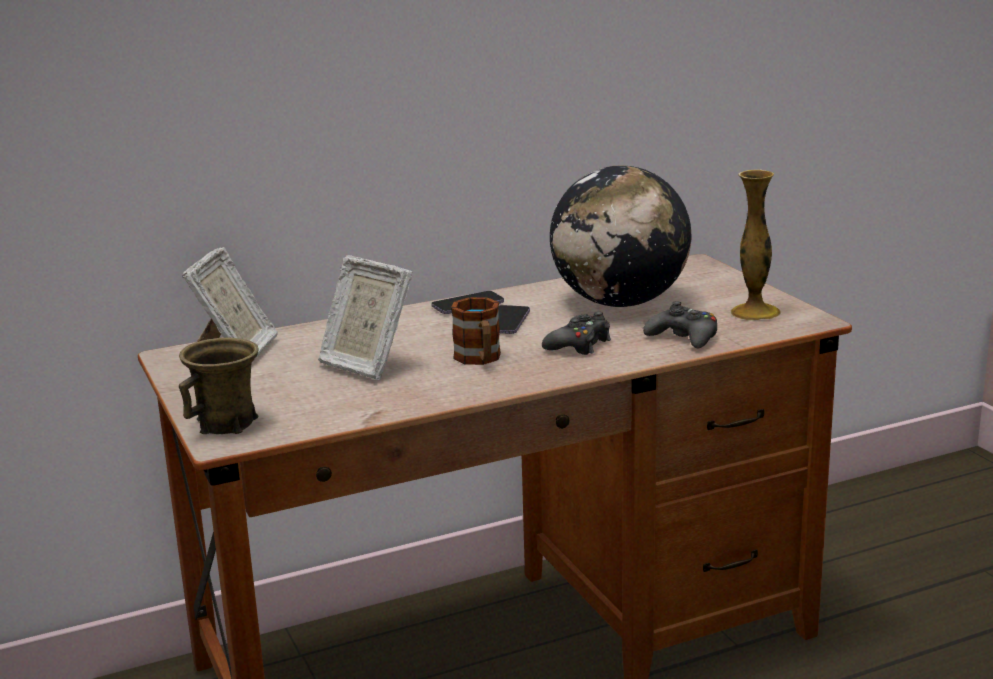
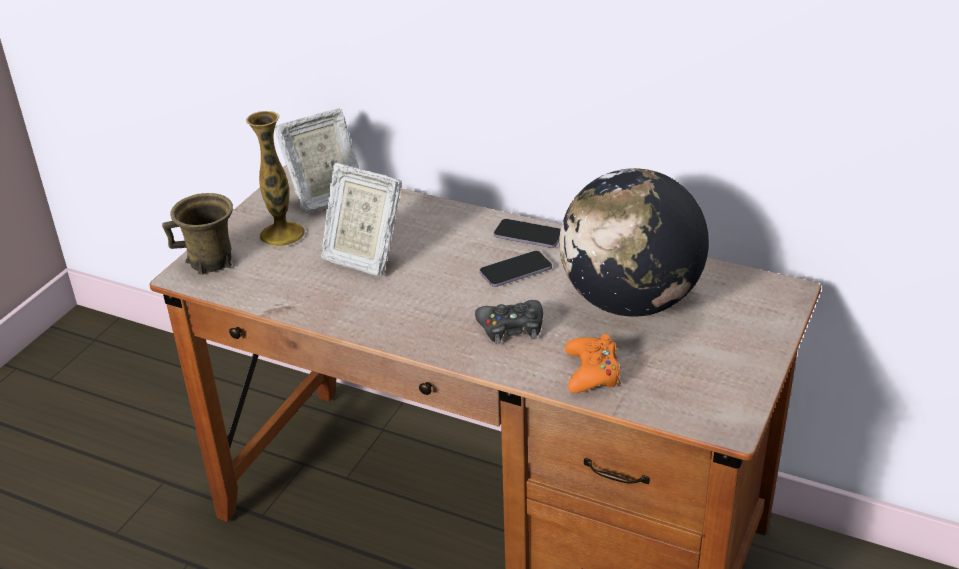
camera: 50 degrees right, 15 degrees up
(365, 364) = (362, 257): picture frame -> picture frame turned 60 degrees counterclockwise
(479, 360) = (427, 299): mug -> none
(684, 337) = (592, 372): black game controller -> orange game controller
(755, 312) = (704, 383): vase -> vase (282, 234)

